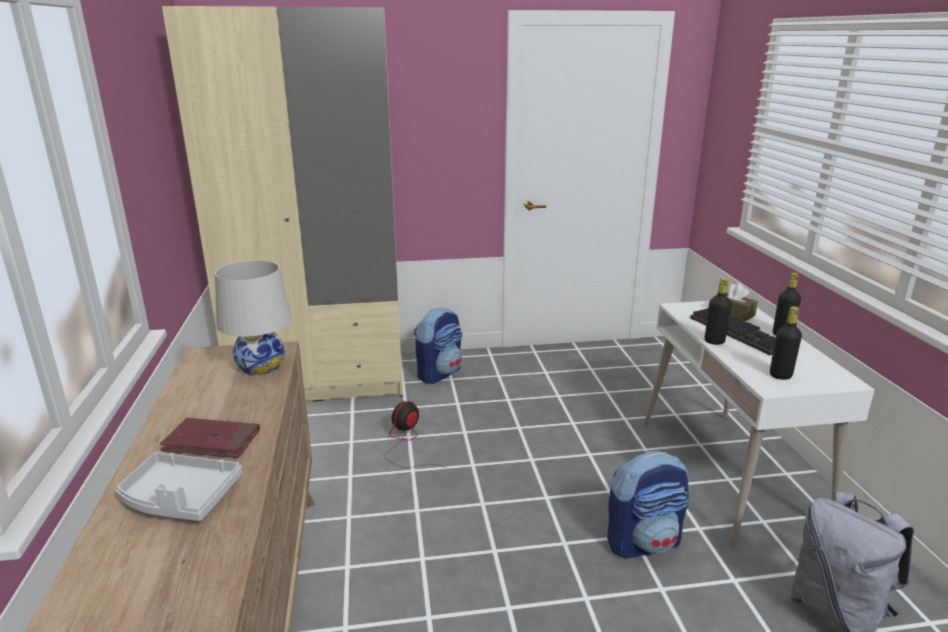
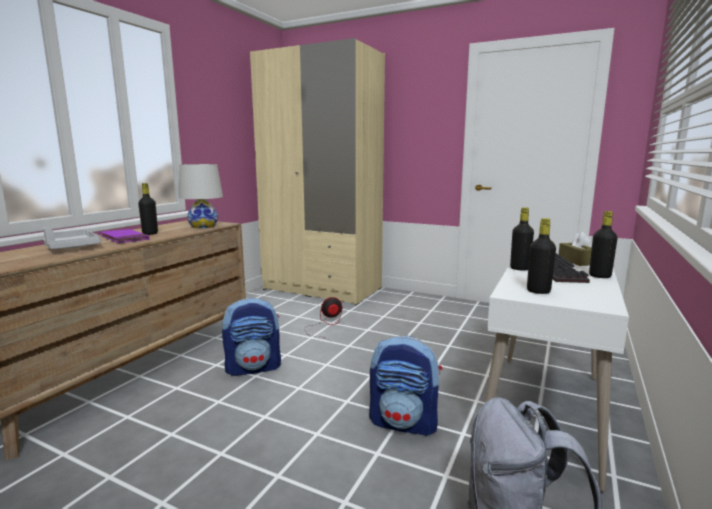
camera: 35 degrees right, 10 degrees down
(212, 441) = (124, 238): red book -> purple book
(221, 414) = (150, 234): none -> black bottle
(439, 373) = (393, 300): backpack -> backpack (254, 368)

